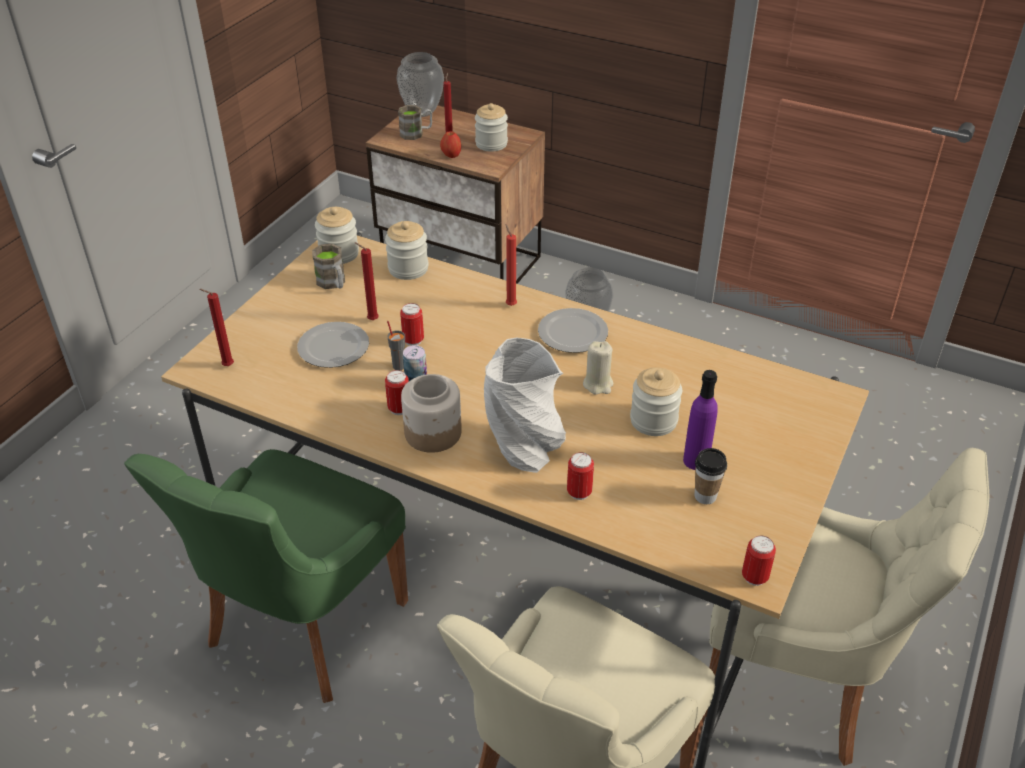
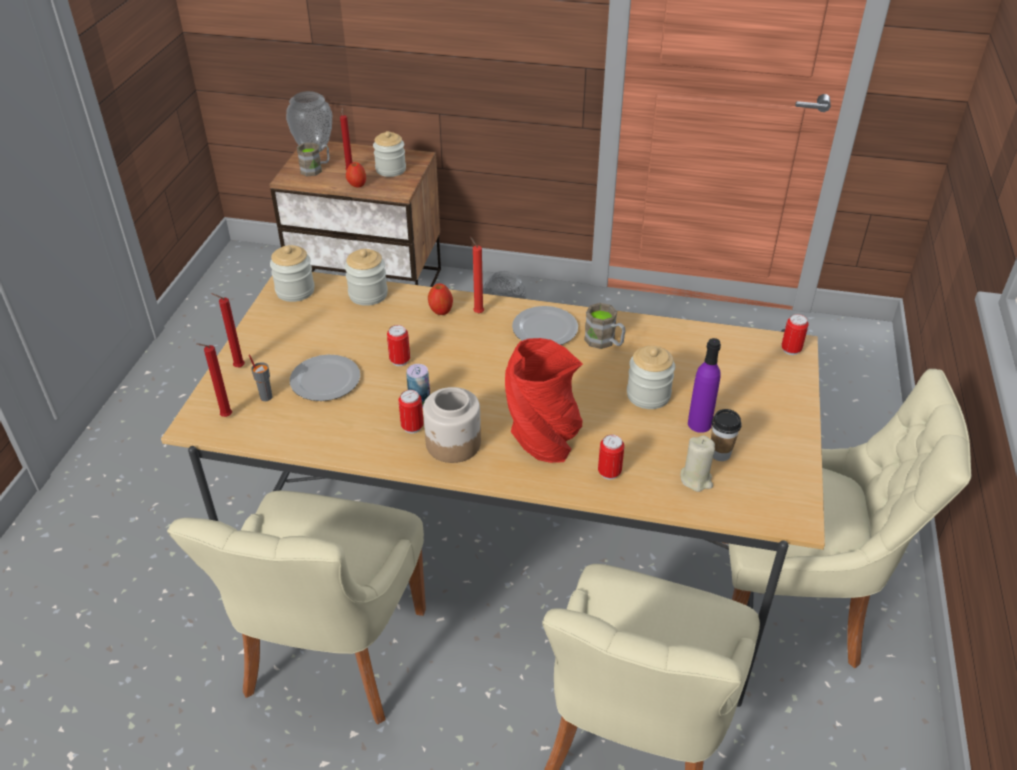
camera: 15 degrees left, 0 degrees up
(302, 627) = (332, 657): green chair -> beige chair
(333, 283) = (301, 320): brown mug -> brown mug (604, 342)
(371, 320) = (351, 348): red candle -> red candle (237, 367)
(398, 366) = (395, 387): grey cup -> grey cup (266, 397)
(473, 297) = (440, 311): none -> apple
(524, 447) = (543, 441): grey vase -> red vase
(598, 384) = (586, 371): beige candle -> beige candle (696, 479)
(754, 577) = (791, 517): can -> can (791, 350)

